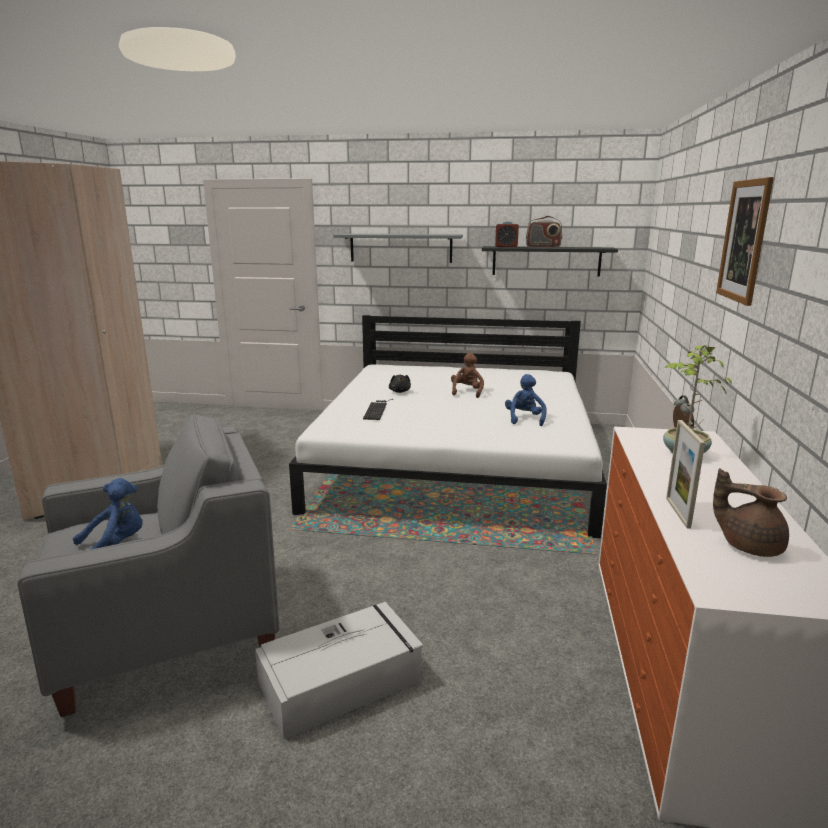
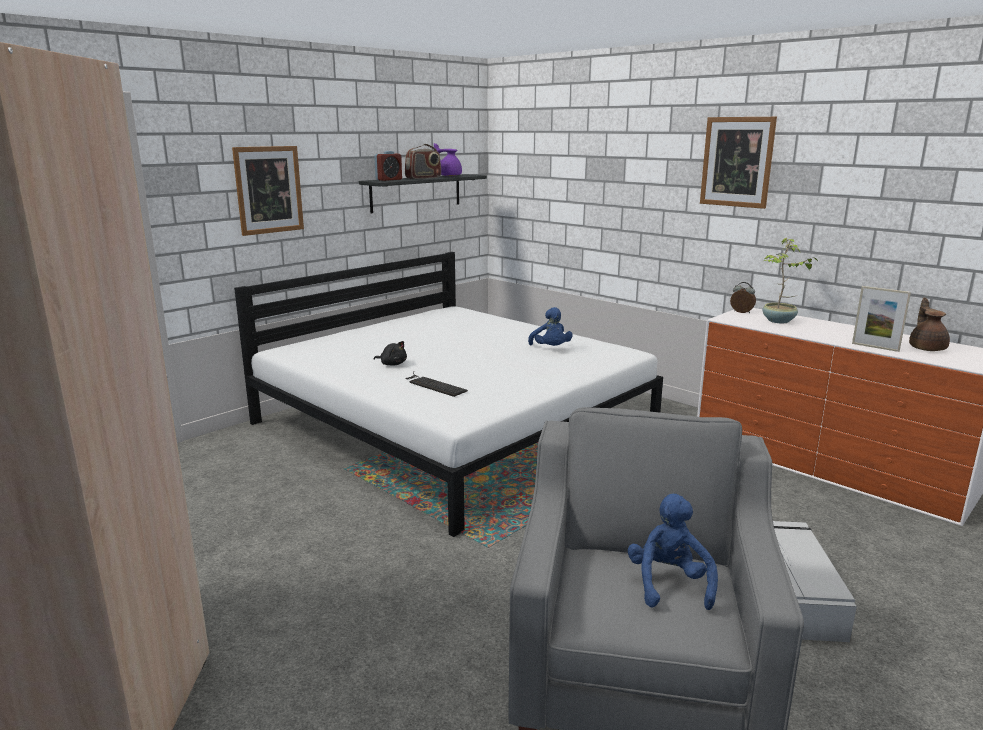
camera: 55 degrees left, 0 degrees up
(401, 248) = (269, 190): grey shelf -> picture
(467, 392) = (447, 344): brown plush toy -> none
(524, 419) = (550, 349): blue plush toy -> blue plush toy turned 150 degrees counterclockwise
(579, 247) = (449, 176): none -> purple teapot
(748, 545) = (926, 348): brown teapot -> brown teapot turned 120 degrees clockwise

